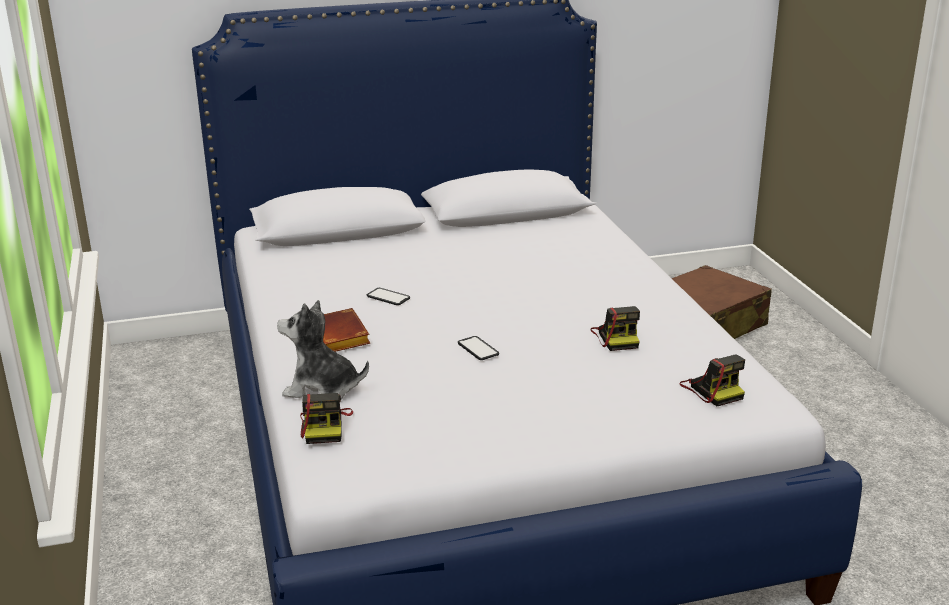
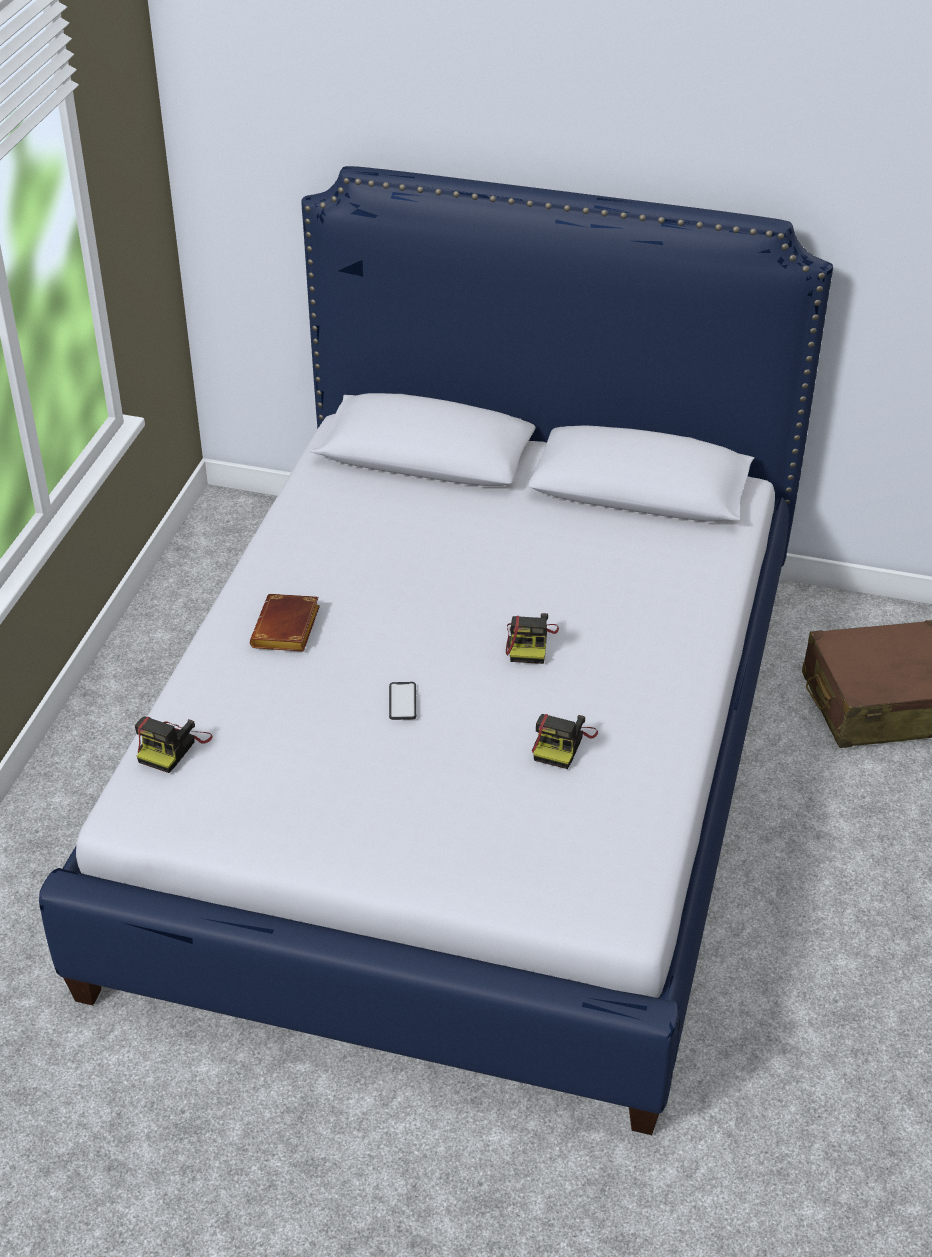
camera: 30 degrees right, 15 degrees up
(322, 390) = (211, 697): plush toy -> none
(388, 297) = (382, 587): phone -> none
(712, 389) = (585, 861): camera -> camera (530, 643)

